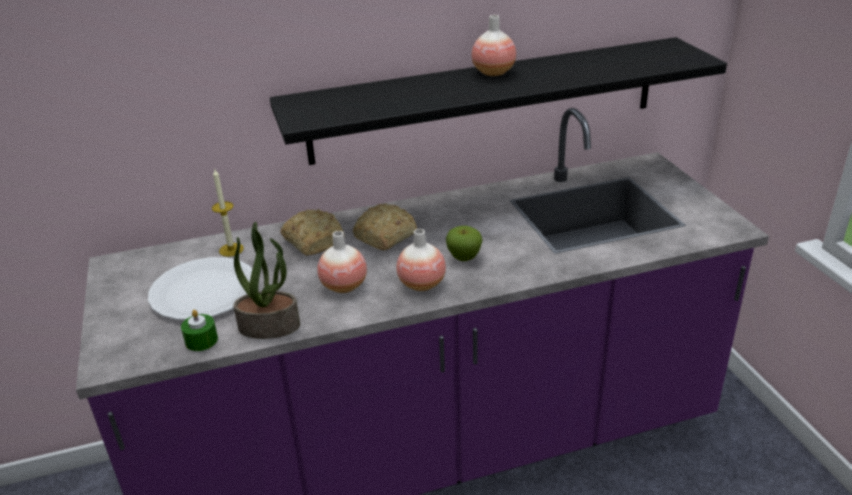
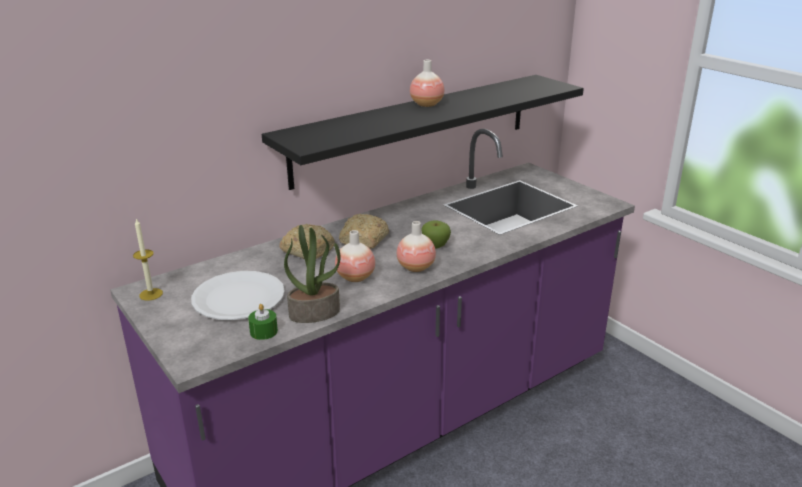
camera: 20 degrees left, 5 degrees down
(231, 249) = (240, 266): candle -> candle (151, 294)

